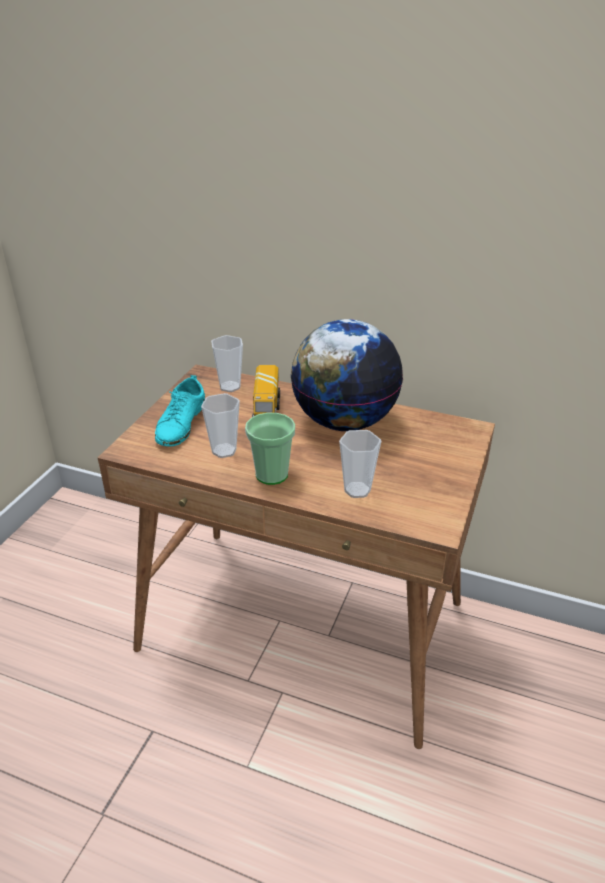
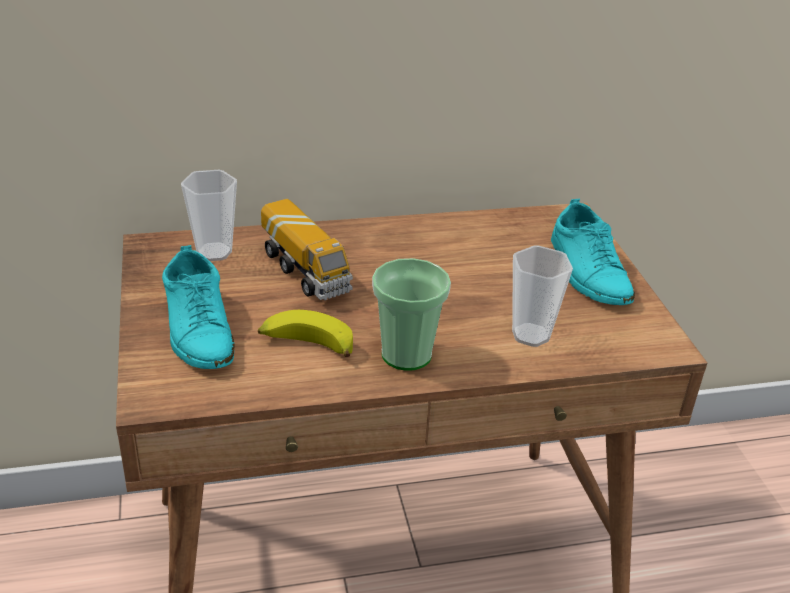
camera: 35 degrees left, 0 degrees up
(224, 451) = (306, 345): cup -> banana
(344, 421) = (420, 253): globe -> none
(441, 466) = (588, 272): none -> turquoise shoe

